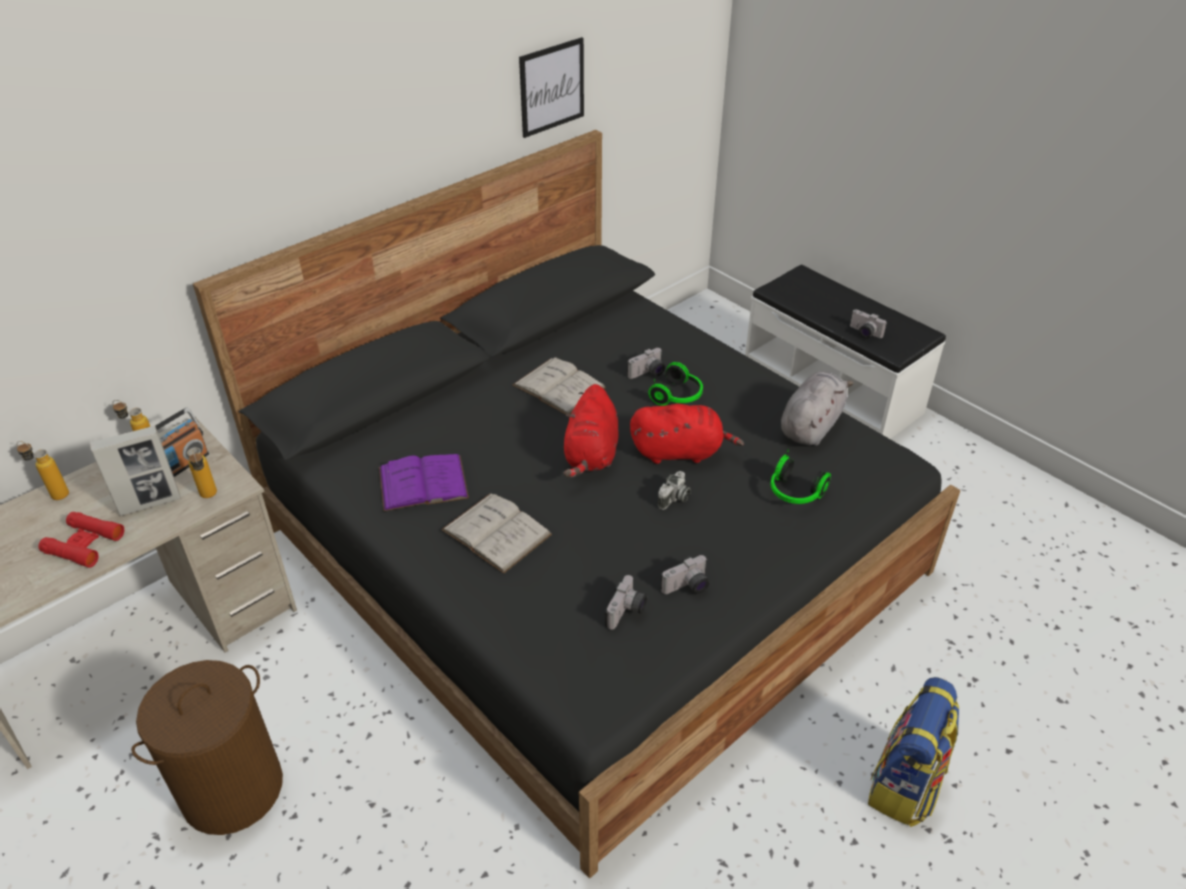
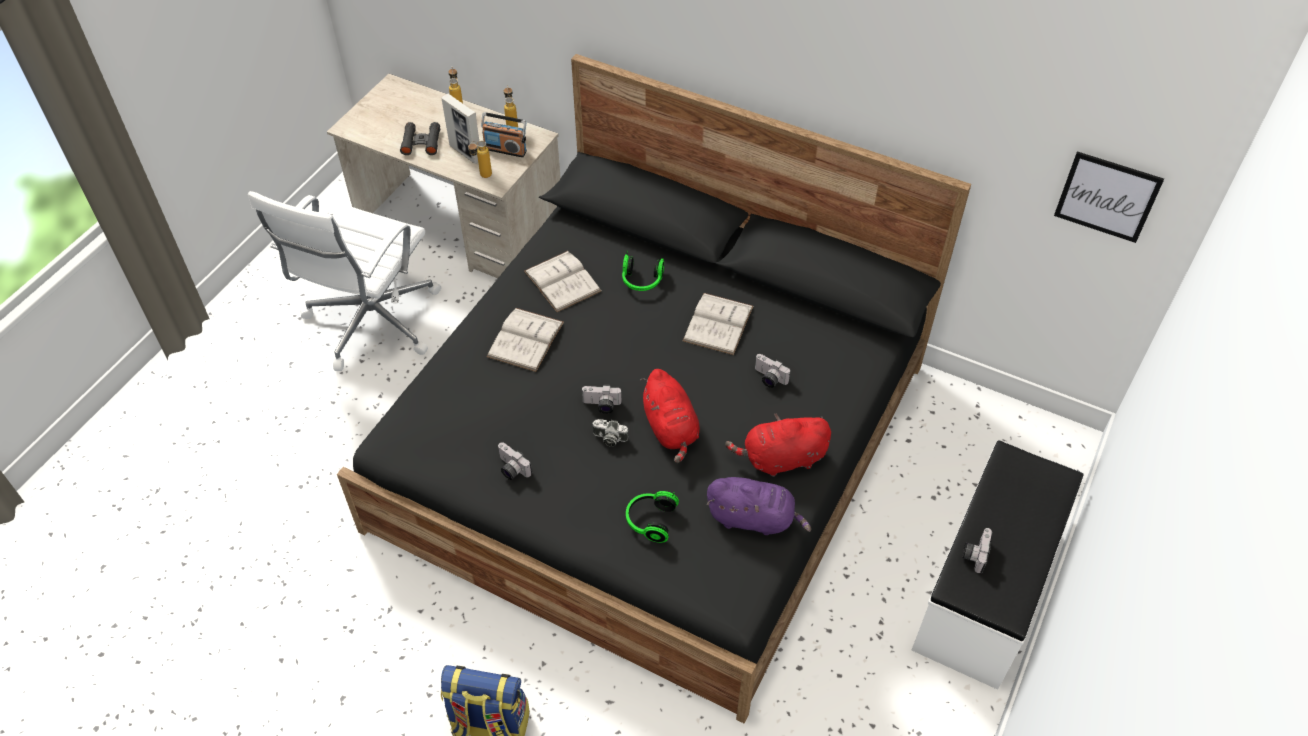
camera: 70 degrees right, 10 degrees up
(84, 544) = (421, 142): red binoculars -> black binoculars
(232, 790) = (370, 323): brown laundry basket -> white office chair
(423, 482) = (562, 281): purple book -> white book
(552, 87) = (934, 118): picture -> picture (1107, 196)
(591, 455) = (637, 369): red plush toy -> red plush toy (781, 459)
(627, 612) = (469, 436): camera -> camera (601, 406)
(678, 396) = (745, 408): headphones -> headphones (642, 281)
(811, 425) = (754, 518): grey plush toy -> purple plush toy

